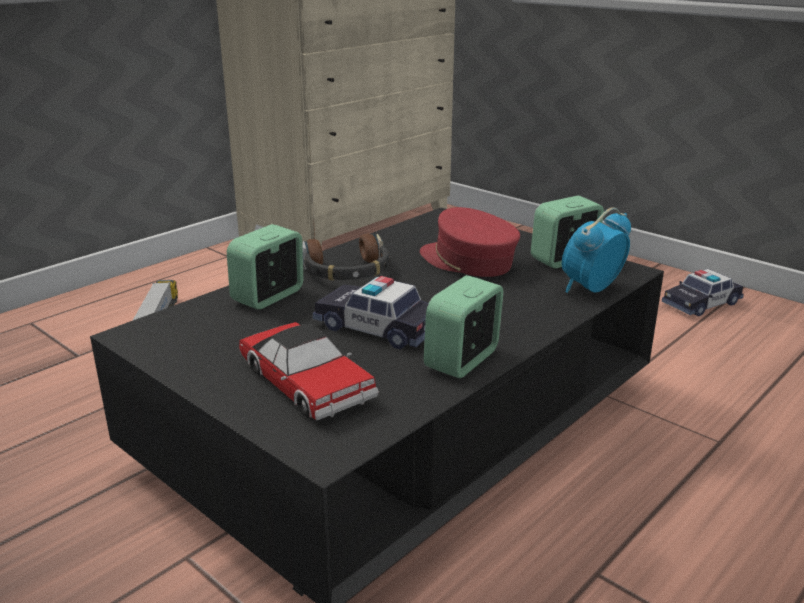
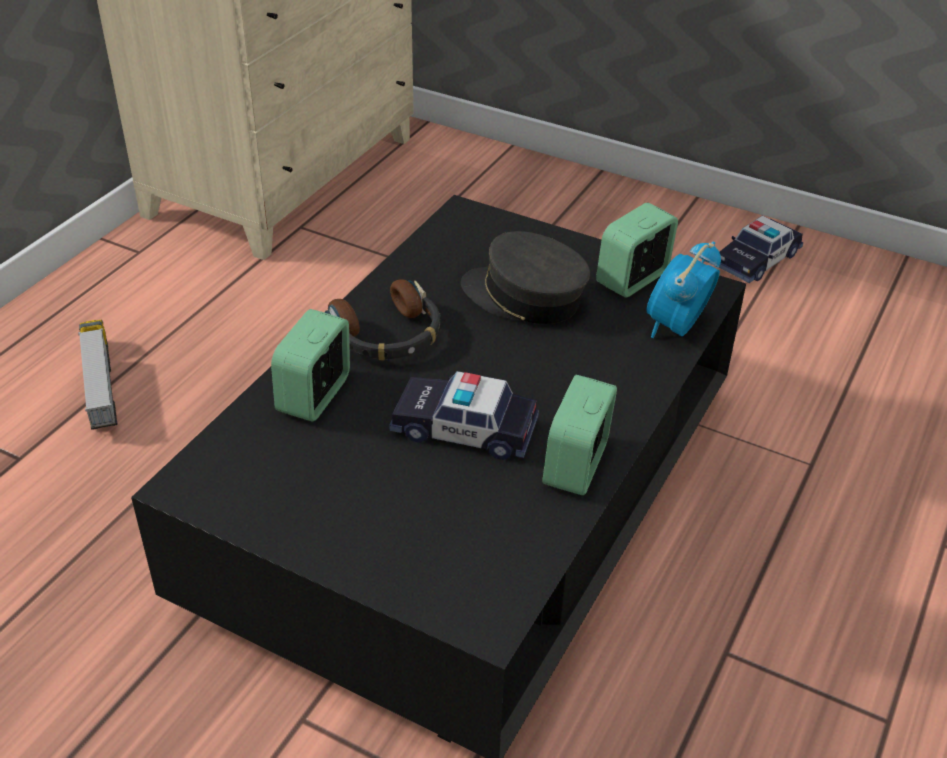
camera: 15 degrees left, 15 degrees up
(306, 383) = (424, 529): toy car -> none
(467, 261) = (524, 297): red cap -> grey cap

